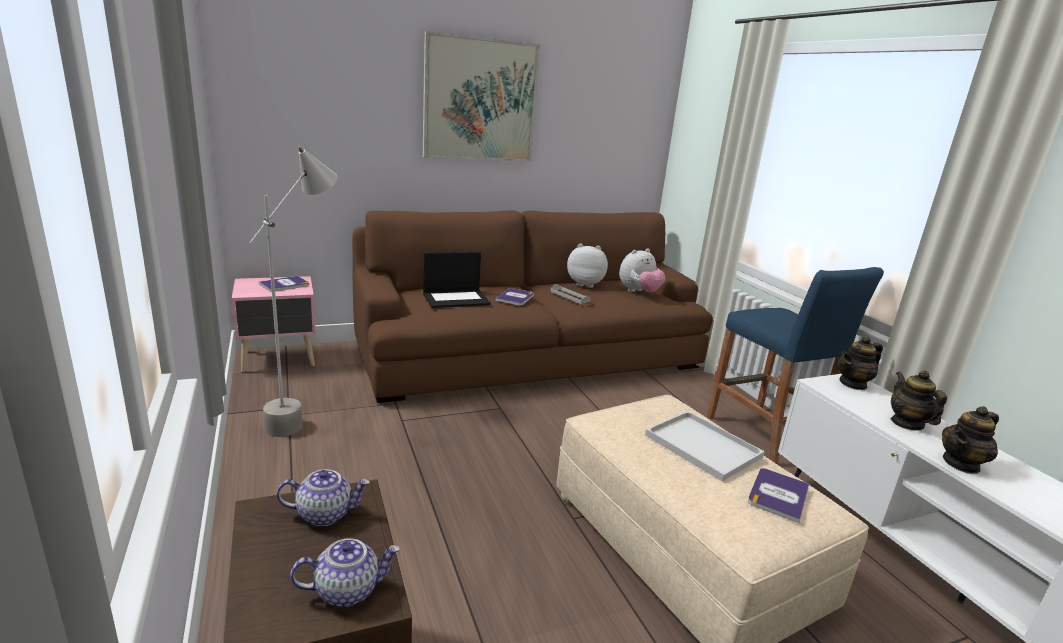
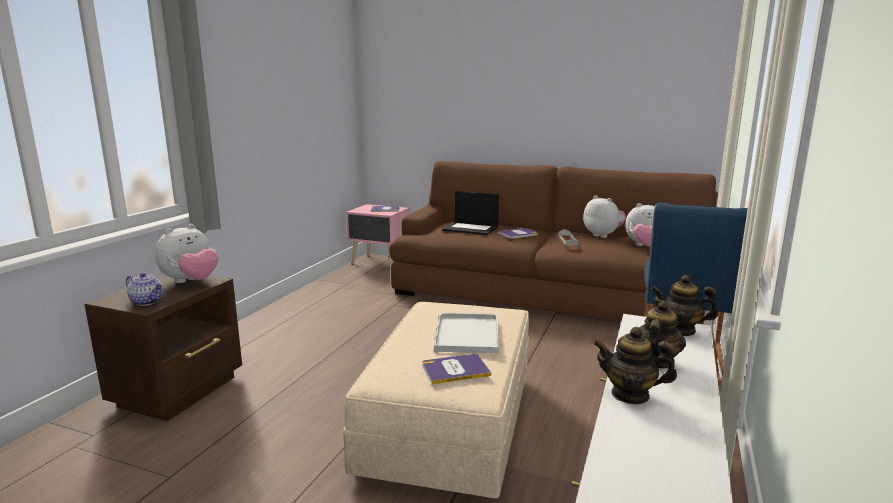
camera: 45 degrees right, 5 degrees down
(305, 414) = (350, 289): grey floor lamp -> none
(325, 514) = (191, 281): teapot -> plush toy
(480, 100) = (533, 75): picture -> none

